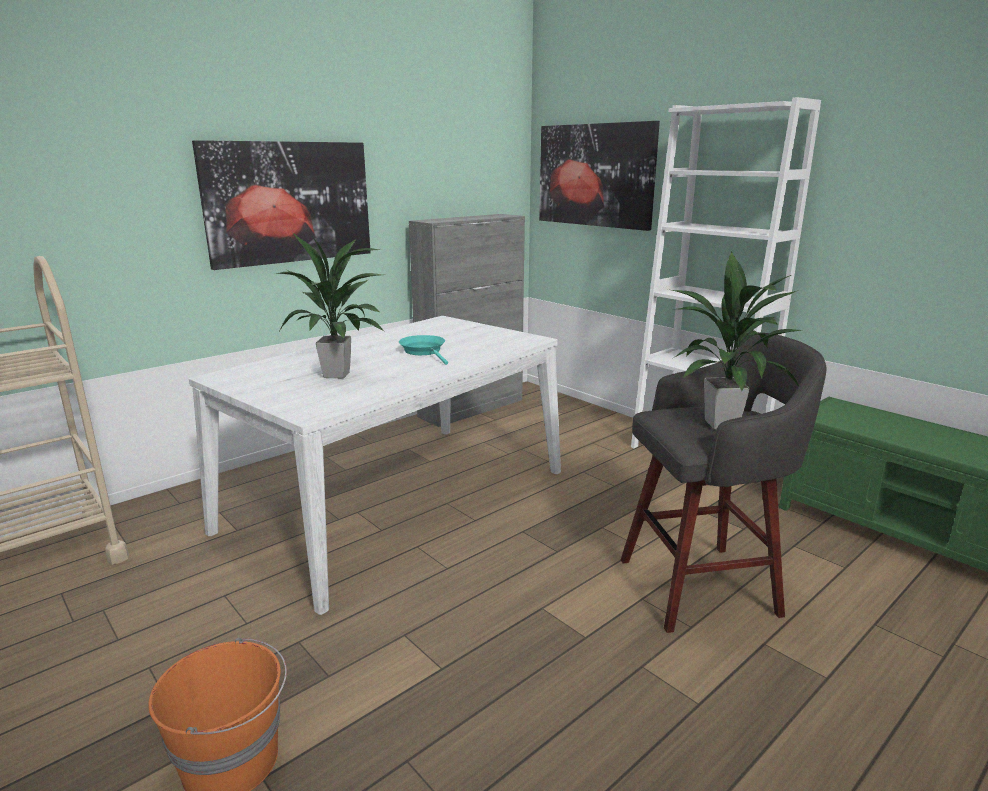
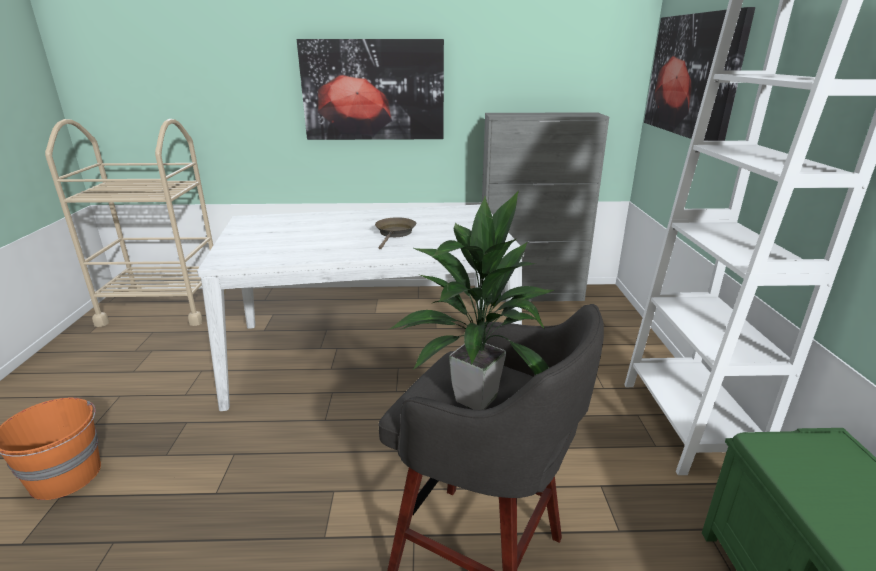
camera: 40 degrees right, 5 degrees up
(338, 375) = (301, 237): potted plant -> none
(424, 351) = (395, 233): turquoise frying pan -> brown frying pan

